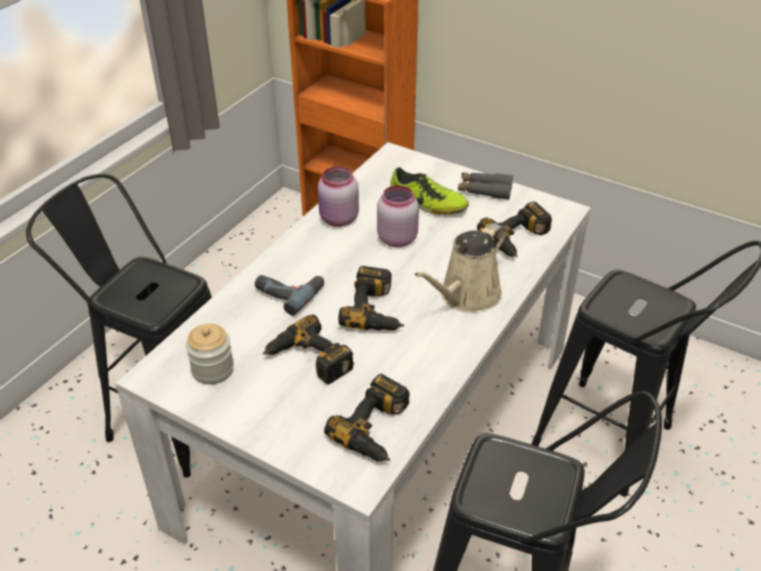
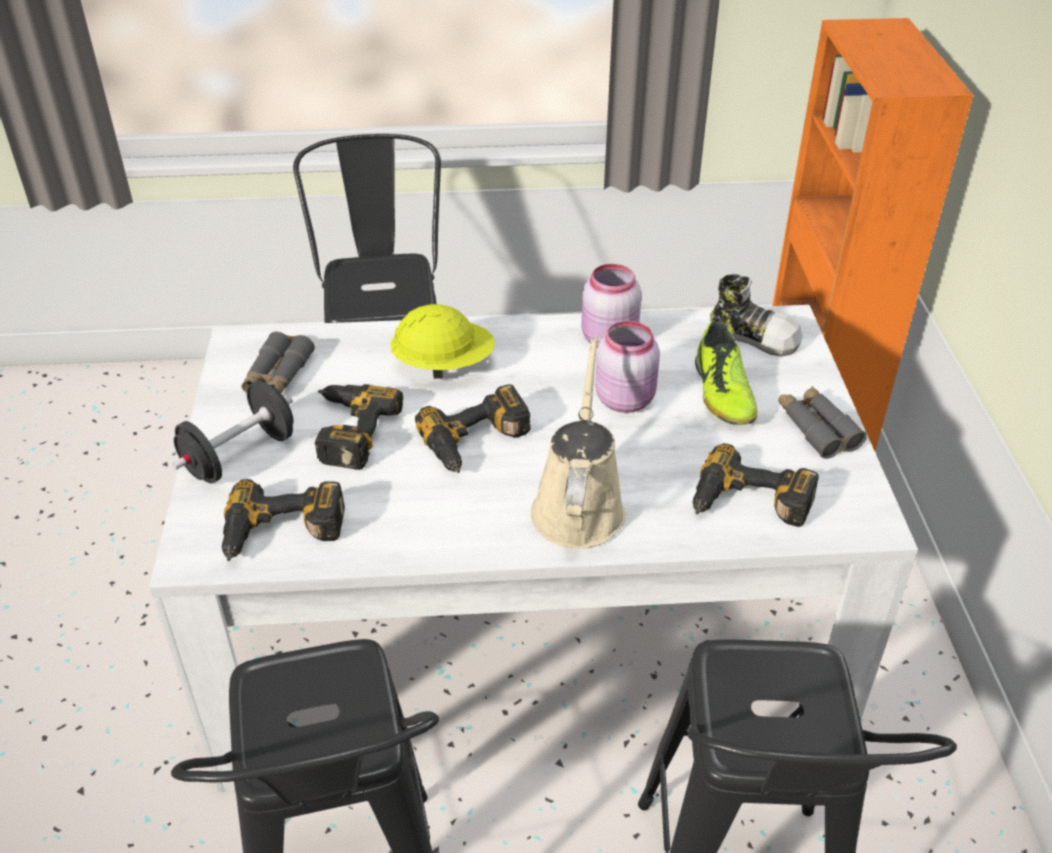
camera: 55 degrees right, 0 degrees up
(212, 369) = (278, 375): jar -> grey binoculars
(280, 421) = (240, 455): none -> black dumbbell
(289, 291) = (444, 365): power drill -> yellow hard hat
(393, 171) = (754, 335): none -> shoe
(466, 296) = (578, 506): beige watering can -> beige watering can turned 90 degrees clockwise

